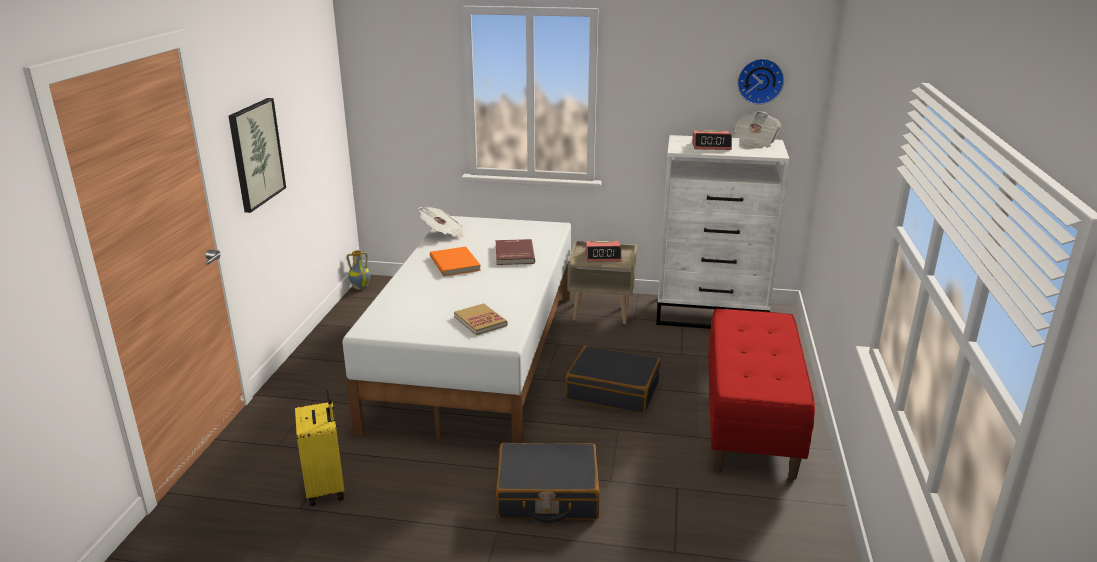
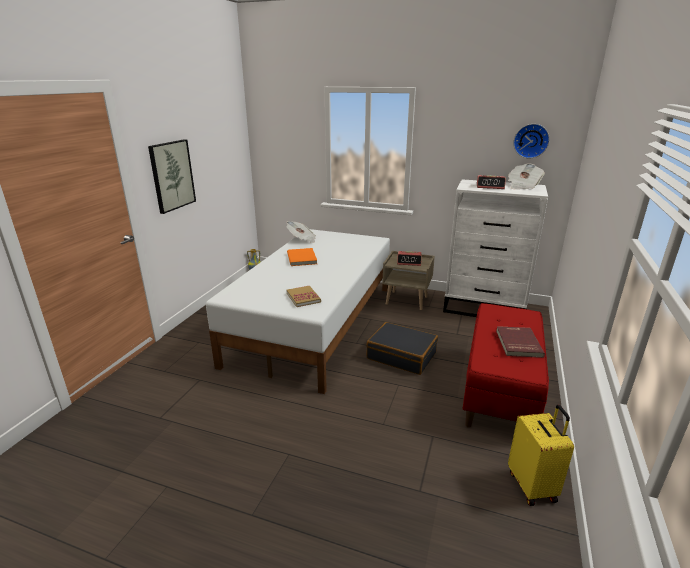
camera: 10 degrees right, 0 degrees up
(327, 488) = (183, 405): yellow suitcase -> yellow suitcase (533, 486)
(513, 254) = (343, 255): red book -> red book (517, 343)
(547, 495) = (333, 429): black suitcase -> none

